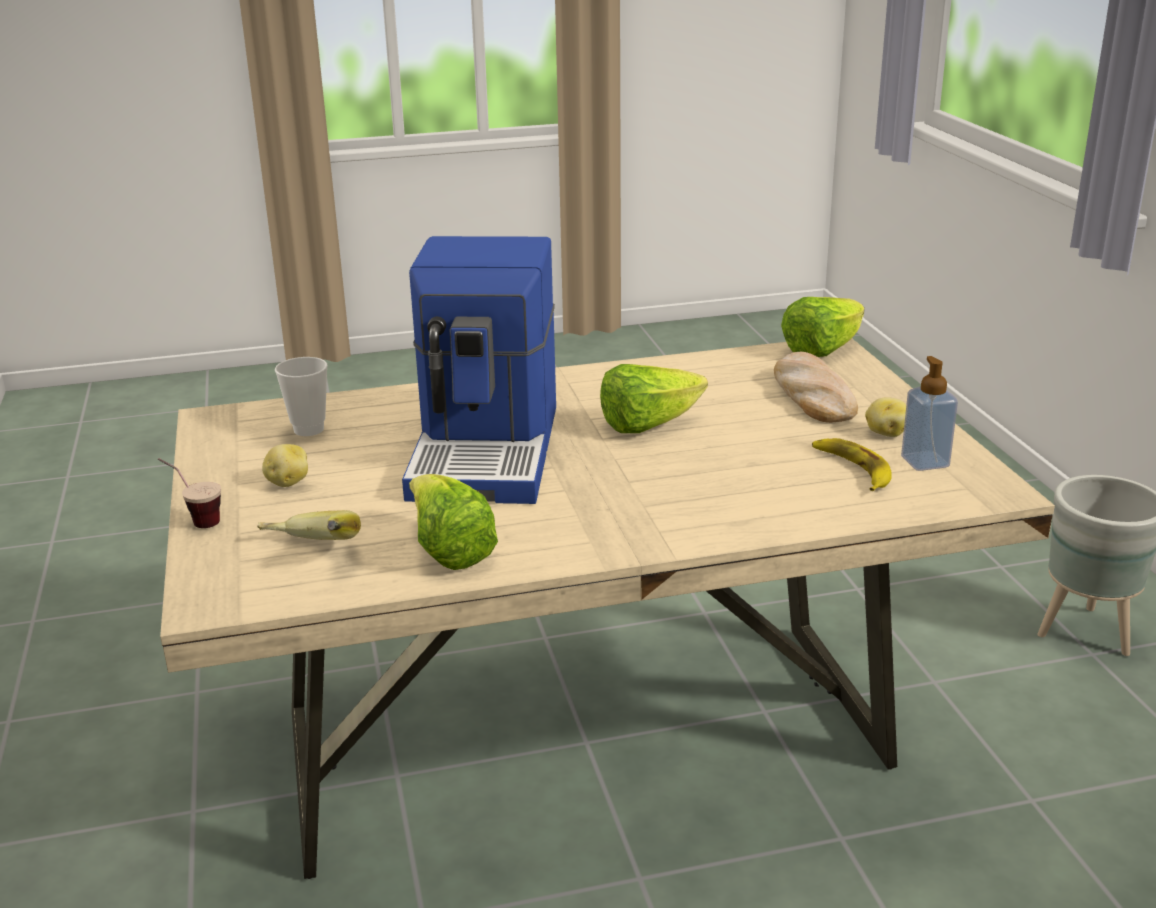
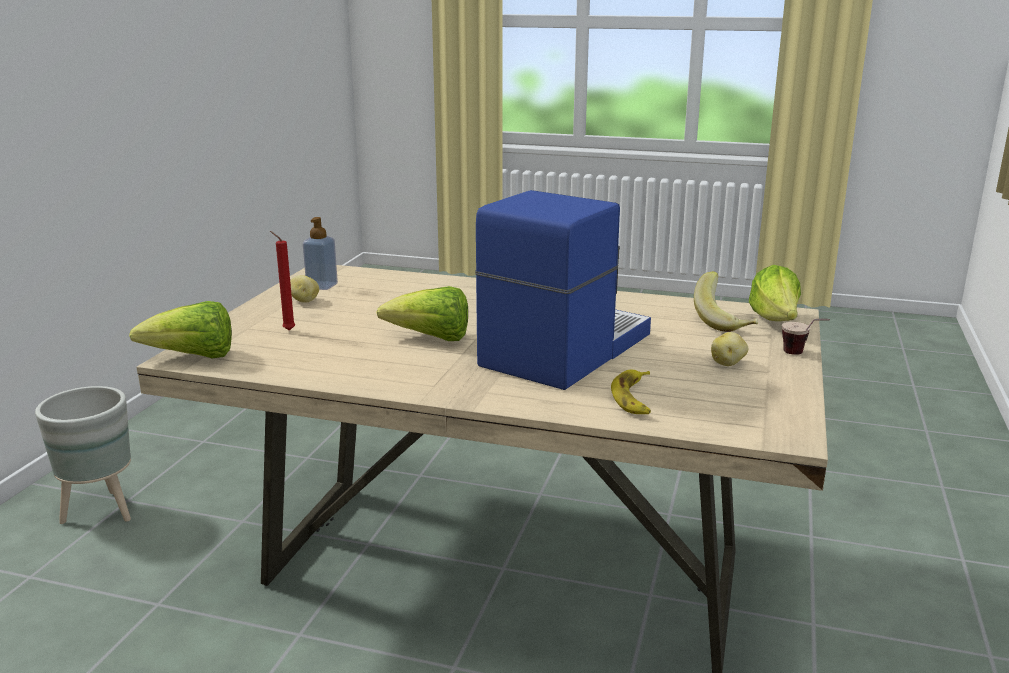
camera: 150 degrees left, 5 degrees down
(308, 429) = (696, 400): cup -> none
(449, 550) = (640, 307): lettuce -> lettuce (775, 321)
(811, 395) = (287, 330): bread -> red candle
(852, 469) = (366, 291): banana -> banana (634, 398)

